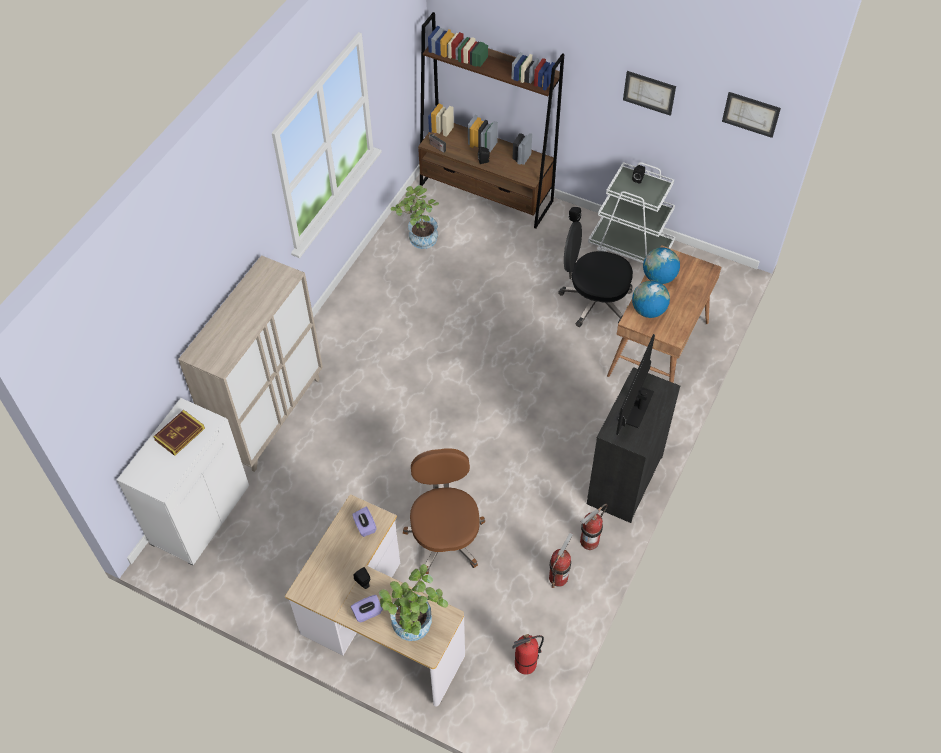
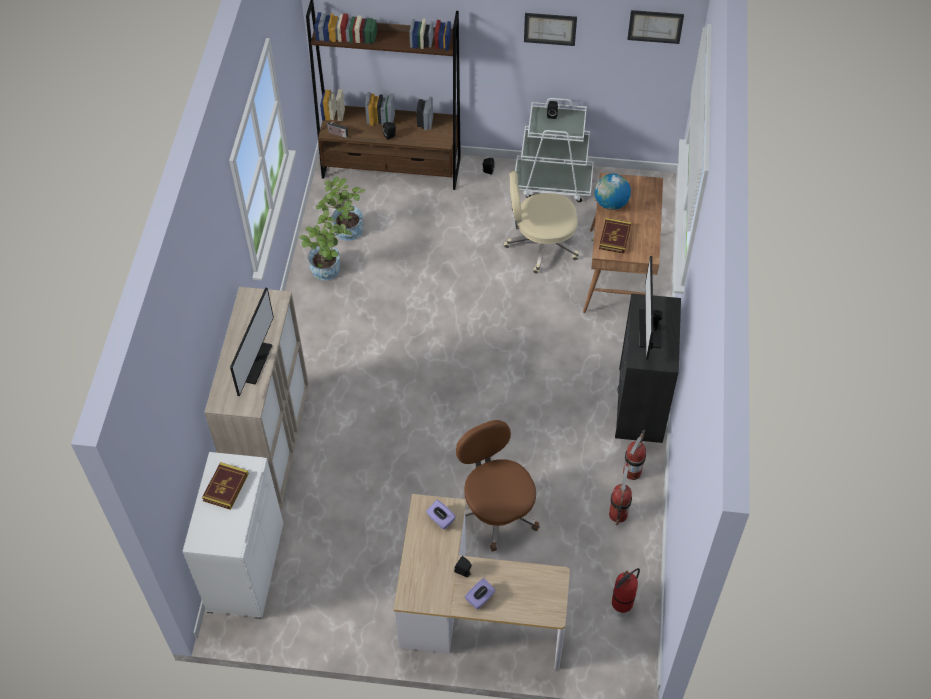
camera: 20 degrees left, 0 degrees up
(241, 327) = (253, 362): none -> monitor
(414, 628) = (530, 598): potted plant -> potted plant (329, 271)
(594, 301) = (541, 245): black office chair -> beige office chair
(648, 310) = (614, 237): globe -> book

